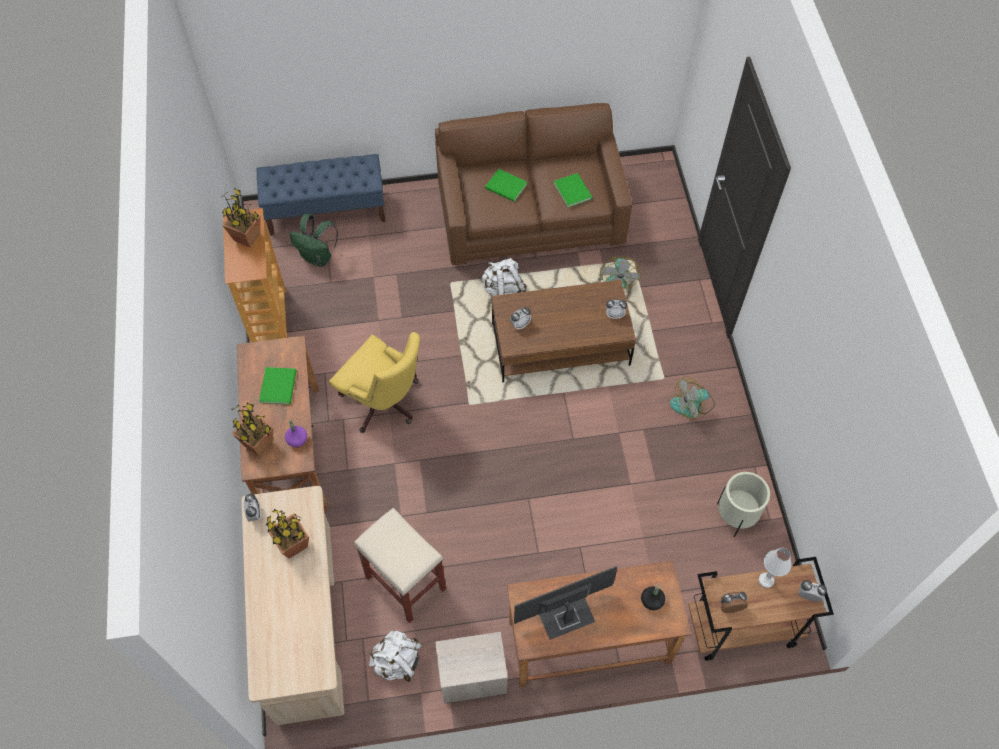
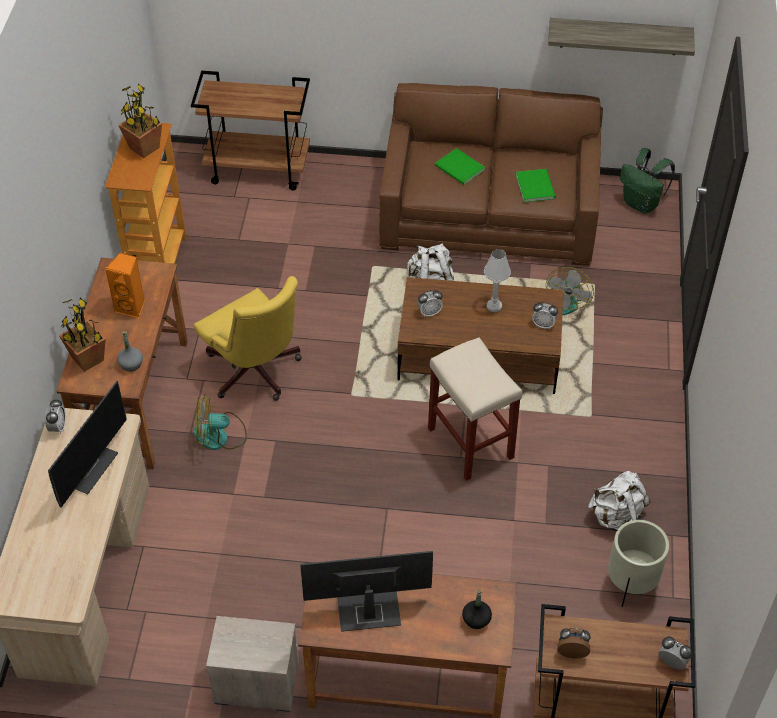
camera: 15 degrees right, 10 degrees down
(279, 385) = (131, 307): green book -> orange speaker
(293, 544) = (88, 467): potted plant -> monitor
(297, 439) = (131, 364): purple bottle -> grey bottle
(318, 257) = (234, 212): green backpack -> green backpack (642, 204)
(327, 212) = (259, 169): blue bench -> brown cart
(397, 661) = (176, 645): white backpack -> white backpack (616, 518)
(407, 583) = (216, 565): beige stool -> beige stool (471, 444)
(621, 51) = (619, 36): none -> shelf
(692, 404) = (616, 451): fan -> fan (219, 436)
(766, 580) = (625, 633): white table lamp -> white table lamp (494, 306)

